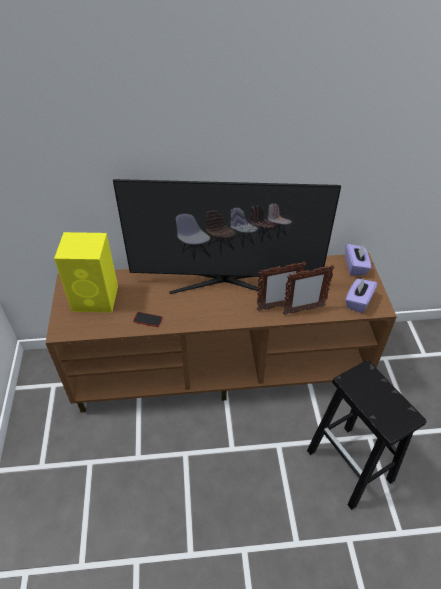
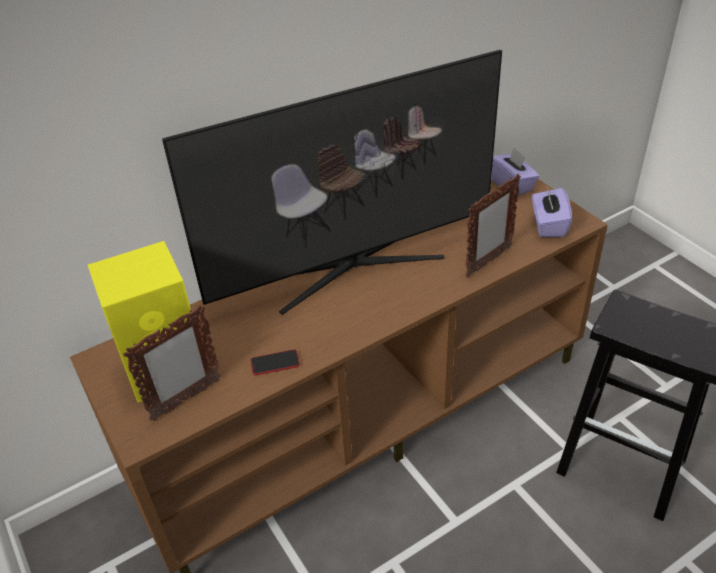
camera: 25 degrees left, 5 degrees down
(277, 306) = (450, 271): picture frame -> picture frame (186, 400)

